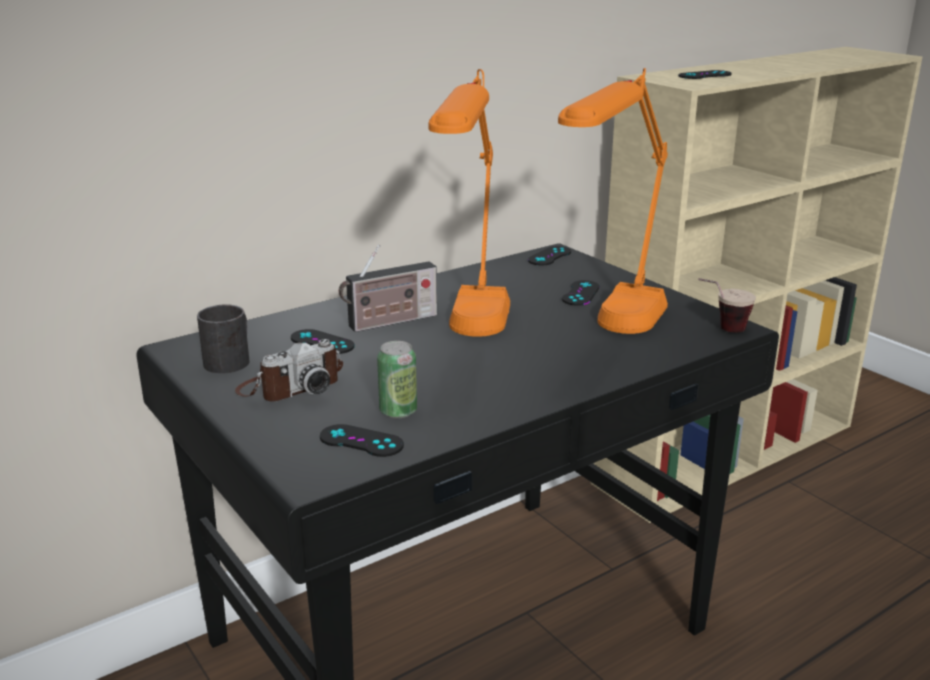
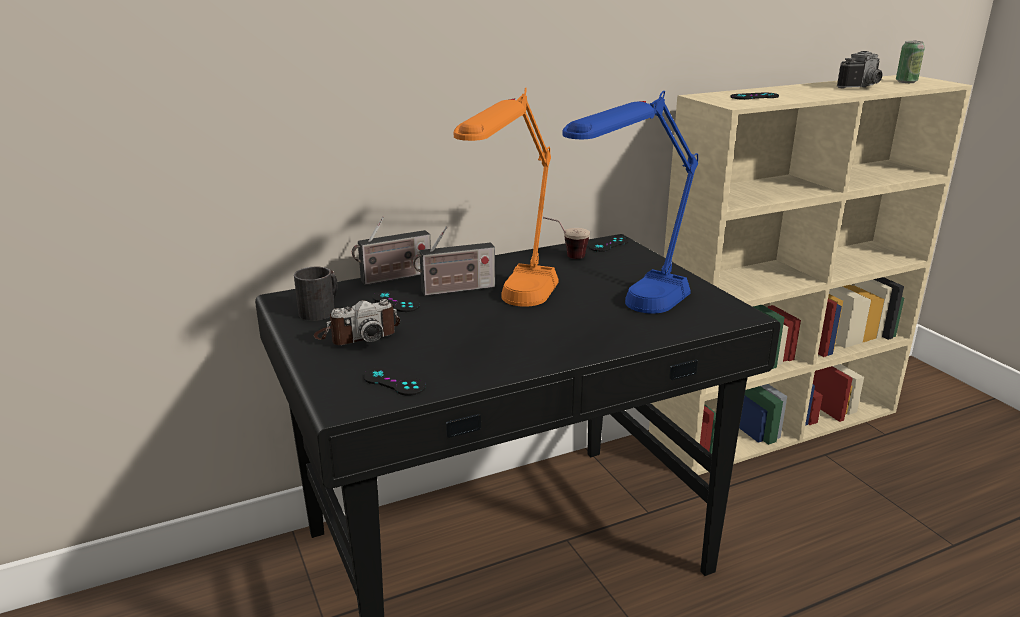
camera: 10 degrees right, 0 degrees up
(307, 313) = (393, 278): none -> radio
(398, 411) = (432, 361): can -> can (906, 82)
(580, 293) = (621, 277): black game controller -> none
(612, 338) = (632, 315): orange table lamp -> blue table lamp
(720, 330) = (727, 316): cup -> cup (565, 257)
(813, 61) = (863, 87): none -> camera

